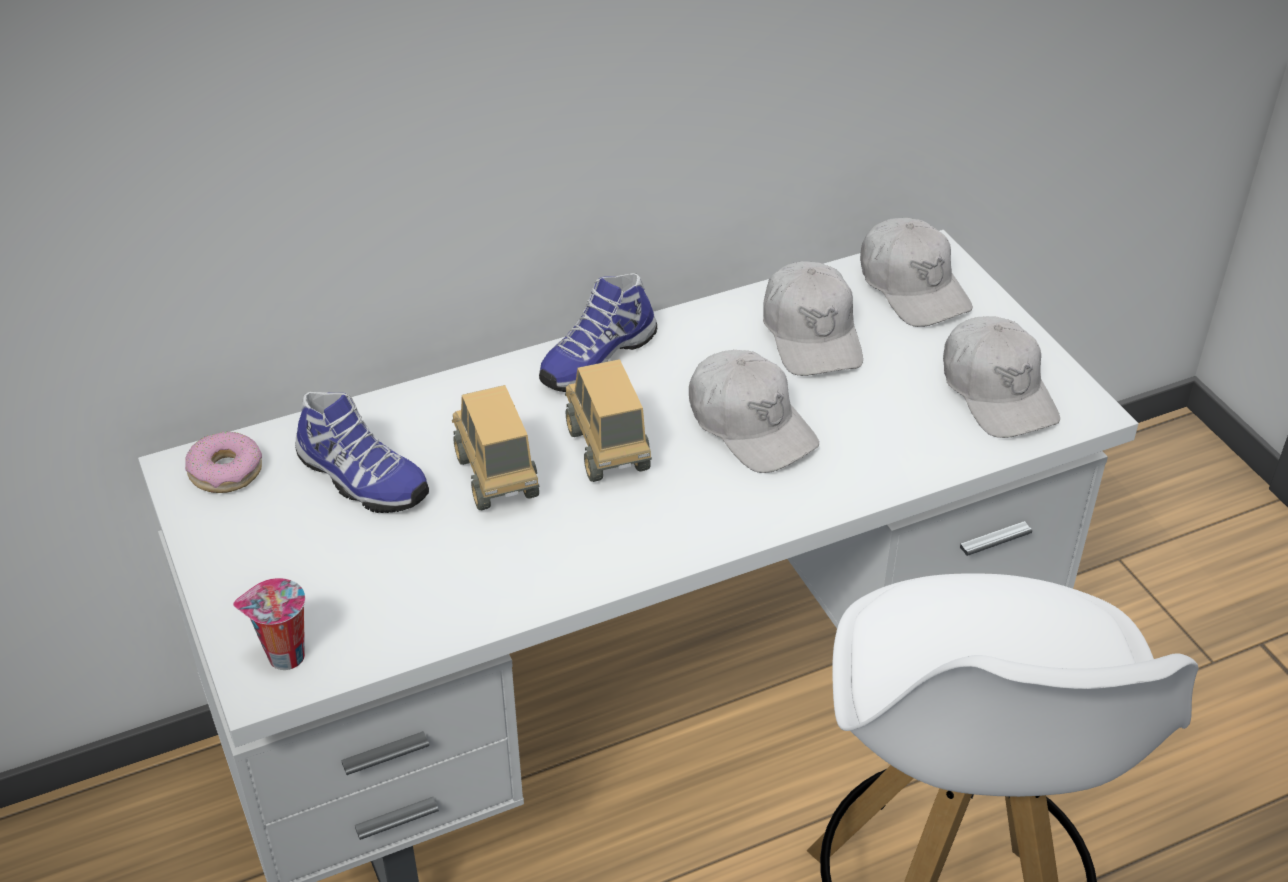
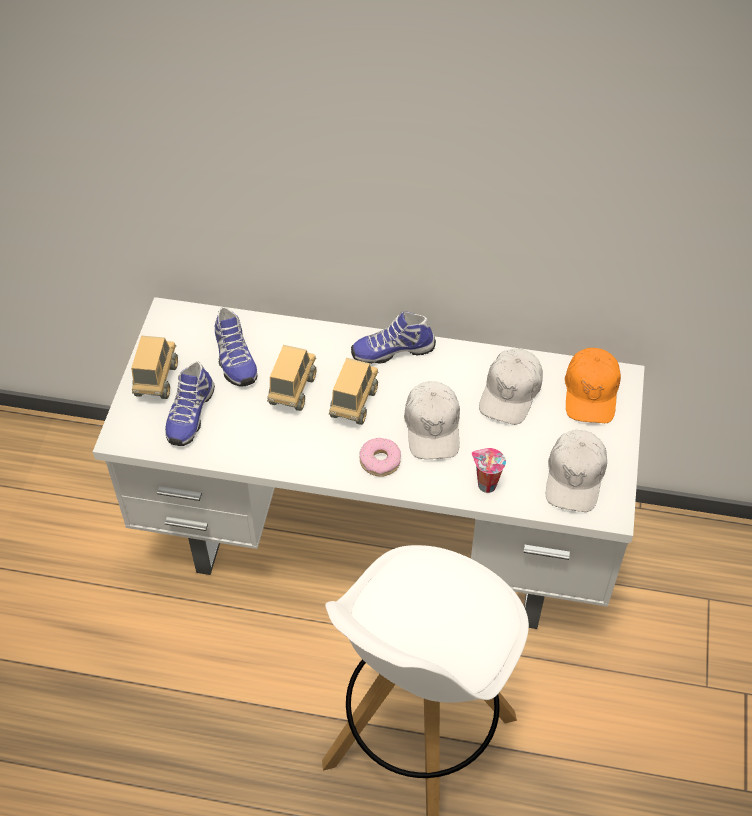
camera: 35 degrees right, 10 degrees up
(225, 471) = (183, 324): donut -> donut (379, 461)
(253, 570) = (157, 380): none -> toy truck
(283, 657) = (136, 430): cup -> cup (485, 485)
(357, 590) = (189, 414): none -> shoe
(913, 287) = (591, 392): white cap -> orange cap

